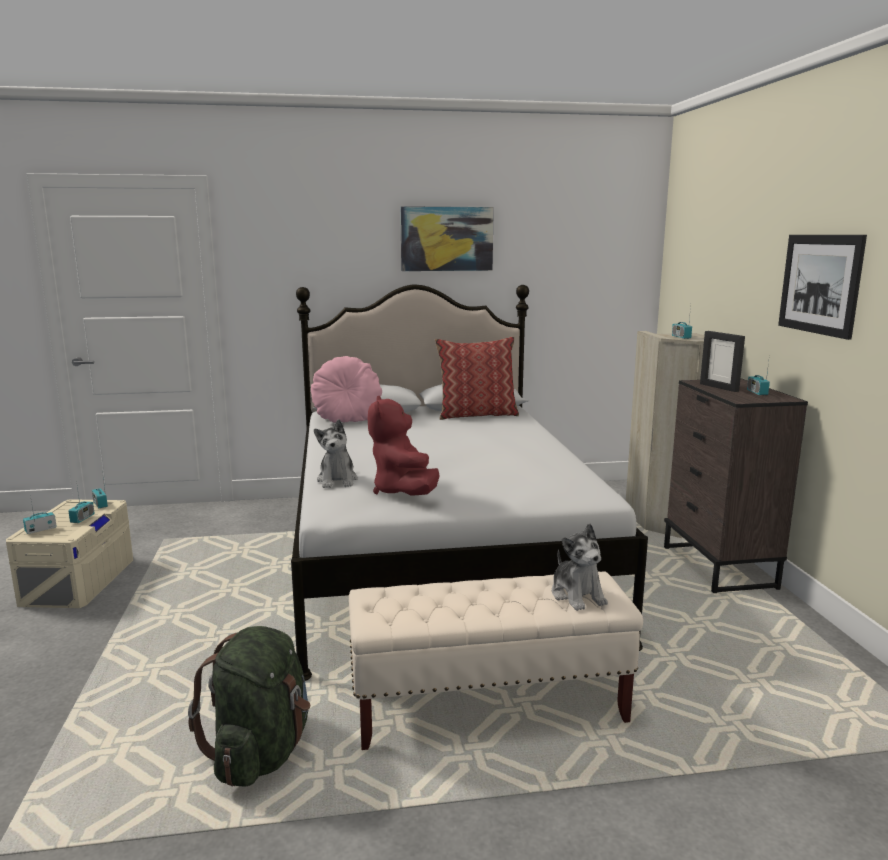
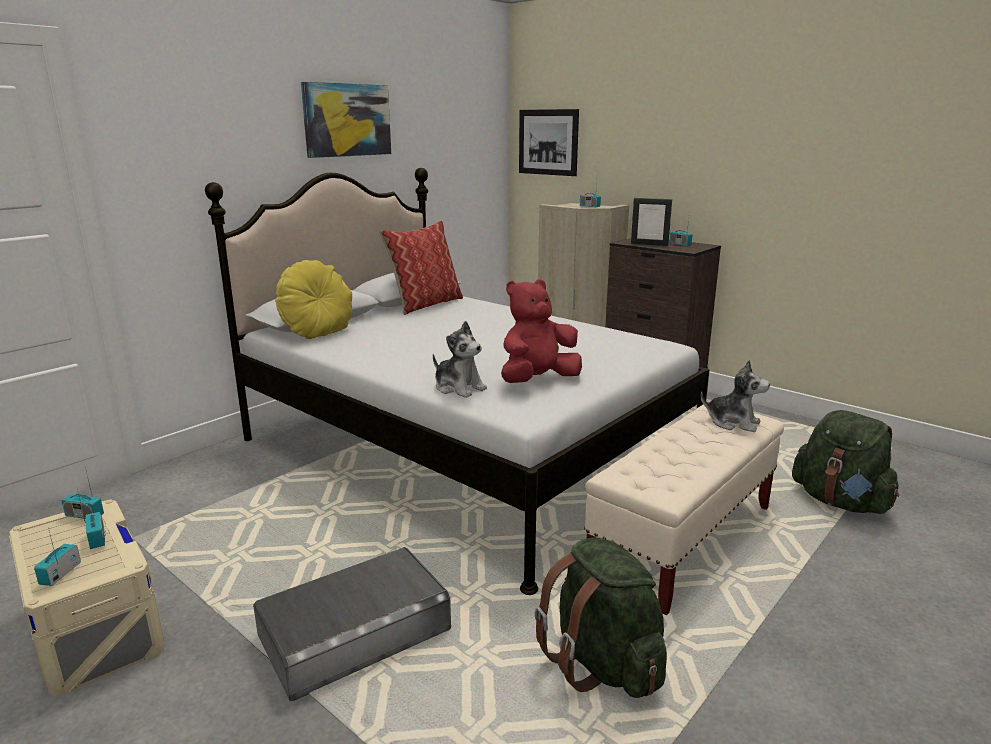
camera: 40 degrees left, 5 degrees up
(169, 647) = (355, 633): none -> grey storage box
(347, 421) = (318, 334): pink pillow -> yellow pillow
(403, 492) = (538, 380): red plush toy -> red plush toy turned 105 degrees clockwise
(738, 760) = (840, 502): none -> green backpack
(820, 284) = (723, 153): picture -> picture (548, 142)

